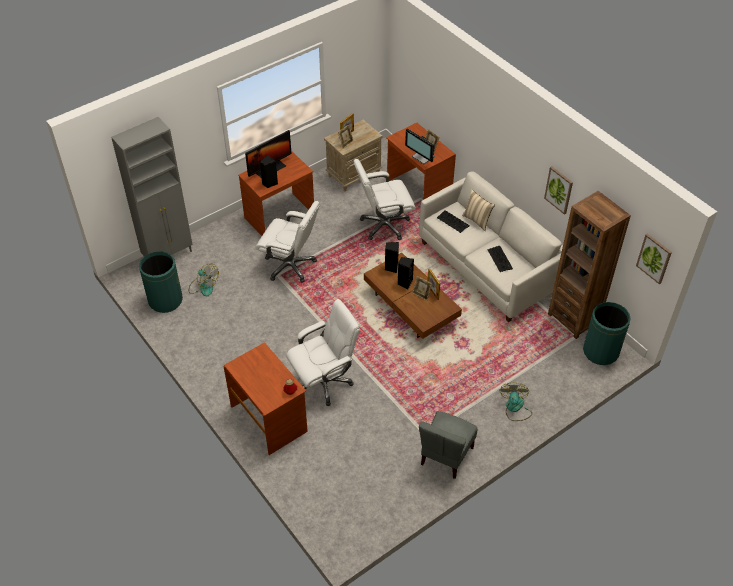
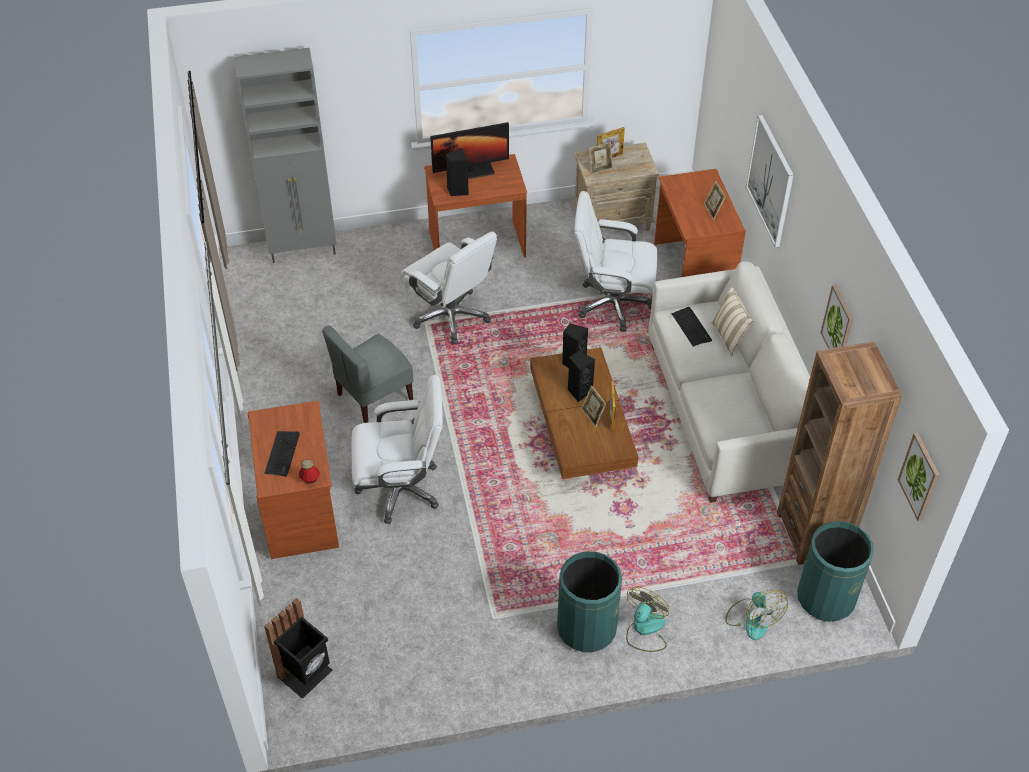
camera: 25 degrees right, 0 degrees up
(165, 300) = (265, 306): green trash can -> green trash can (586, 627)
(203, 286) = (322, 305): fan -> fan (752, 619)
(335, 515) = (307, 674): none -> black trash can
(422, 157) = (693, 220): monitor -> none
(446, 456) = (504, 657): grey chair -> grey chair (374, 396)
(473, 118) = (770, 180): none -> picture
(500, 259) = (728, 404): keyboard -> keyboard (282, 453)

